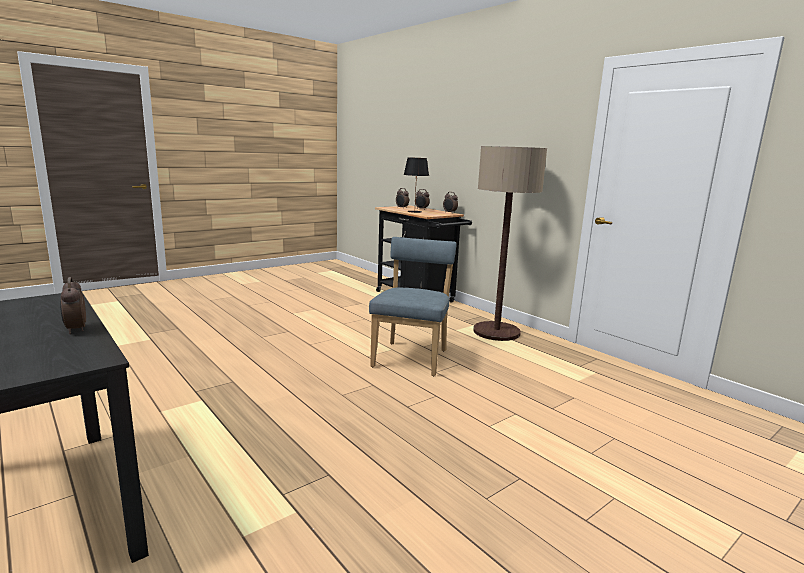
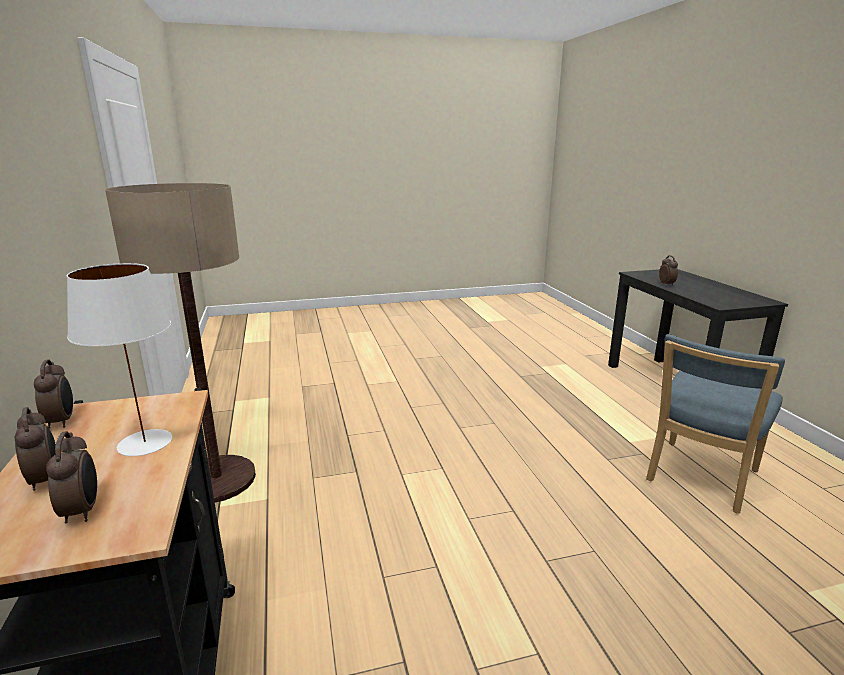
camera: 155 degrees left, 5 degrees up
(412, 357) = (389, 455): blue chair -> blue chair (699, 478)
(414, 211) = (146, 442): black table lamp -> white table lamp

